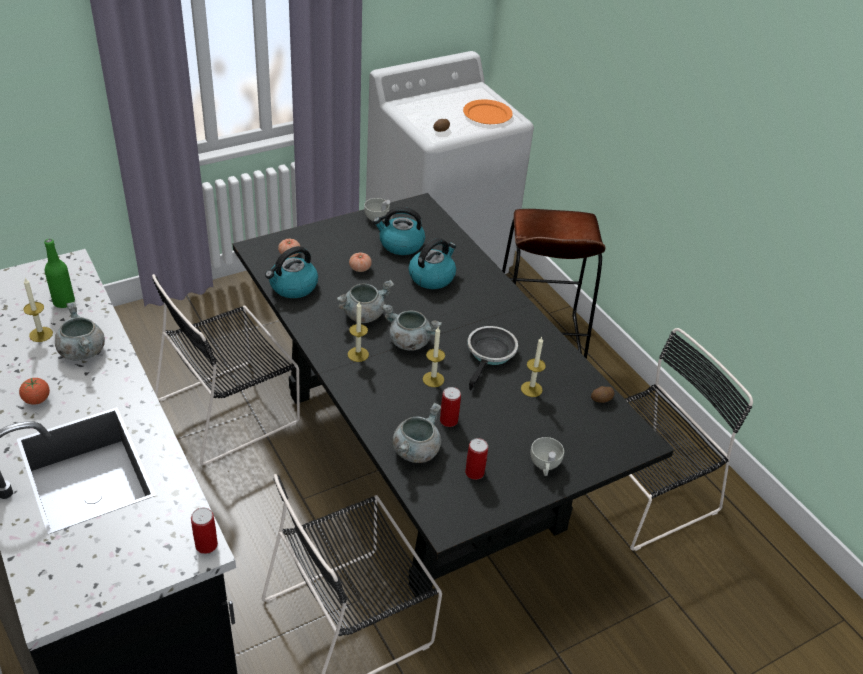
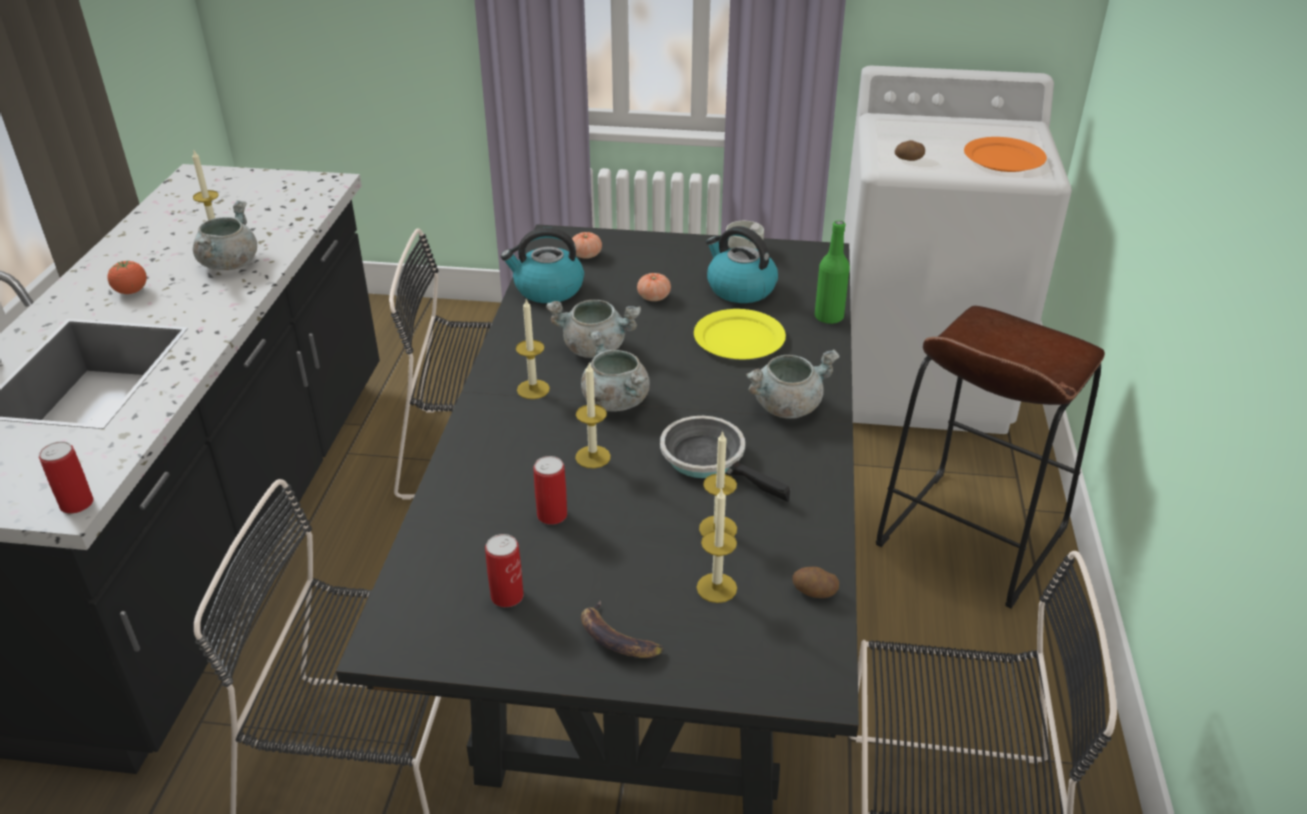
camera: 40 degrees right, 5 degrees down
(64, 302) = (274, 214): green bottle -> green bottle (829, 317)
(415, 451) = (465, 531): grey cooking pot -> grey cooking pot (787, 406)
(432, 277) = (738, 338): kettle -> yellow plate
(490, 354) = (709, 460): frying pan -> frying pan turned 105 degrees counterclockwise
(544, 465) = (616, 638): white cup -> banana
(561, 419) = (716, 588): none -> candle

